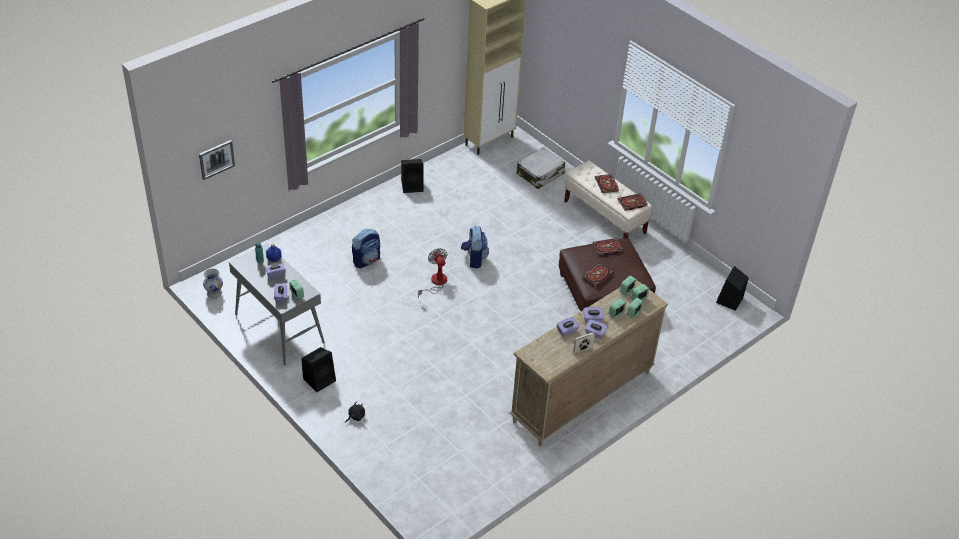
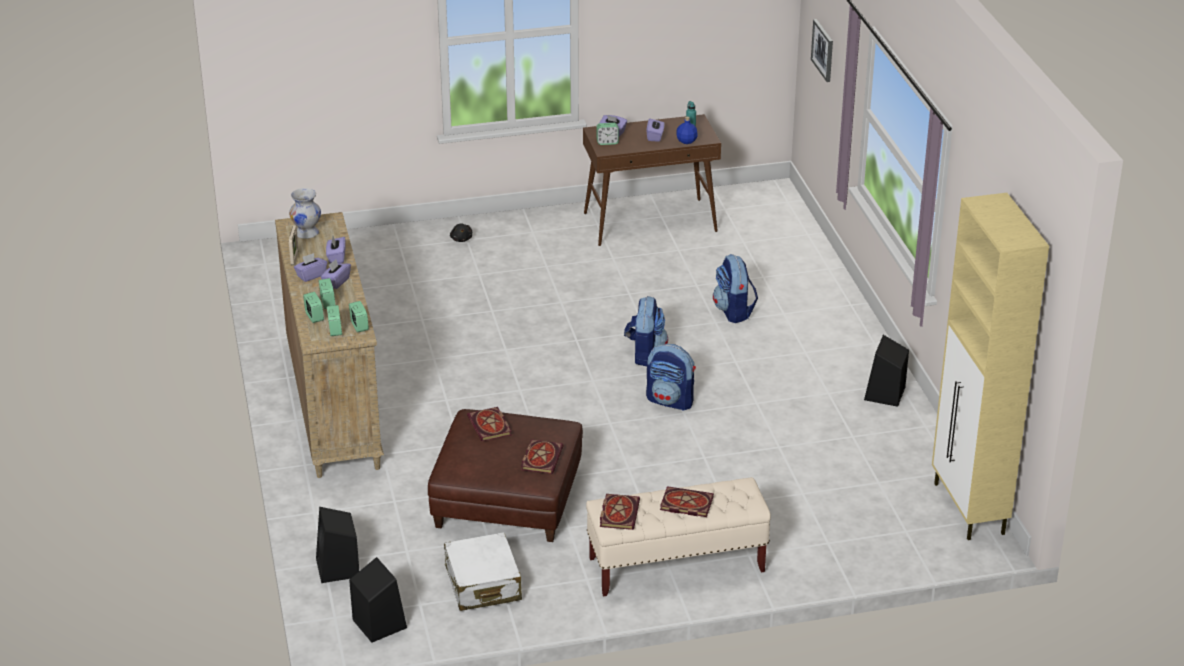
camera: 120 degrees right, 10 degrees down
(214, 293) = (750, 194): white vase -> white vase (307, 233)
(279, 329) = (650, 222): grey console table -> brown console table
(320, 379) = (541, 230): black speaker -> black speaker (338, 568)
(435, 283) = (645, 354): fan -> backpack
(540, 174) = (840, 535): white suitcase -> white suitcase (483, 584)

